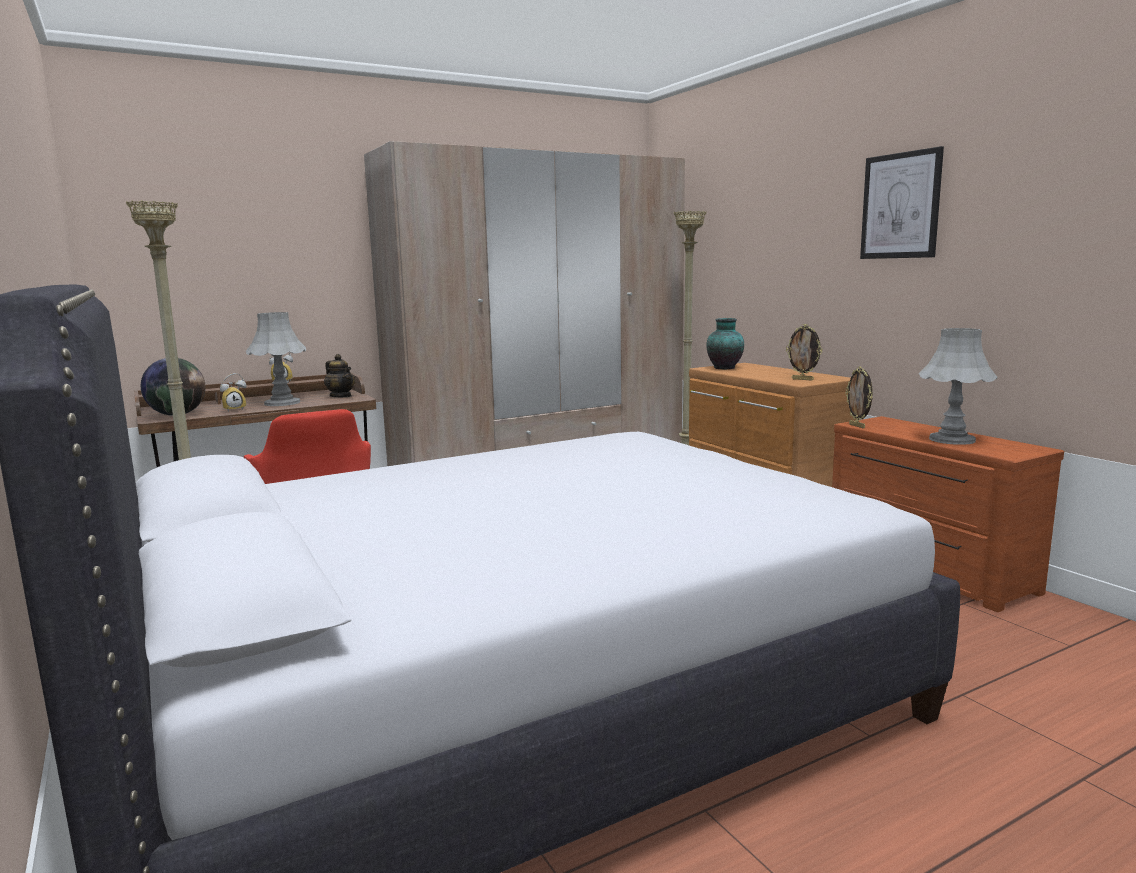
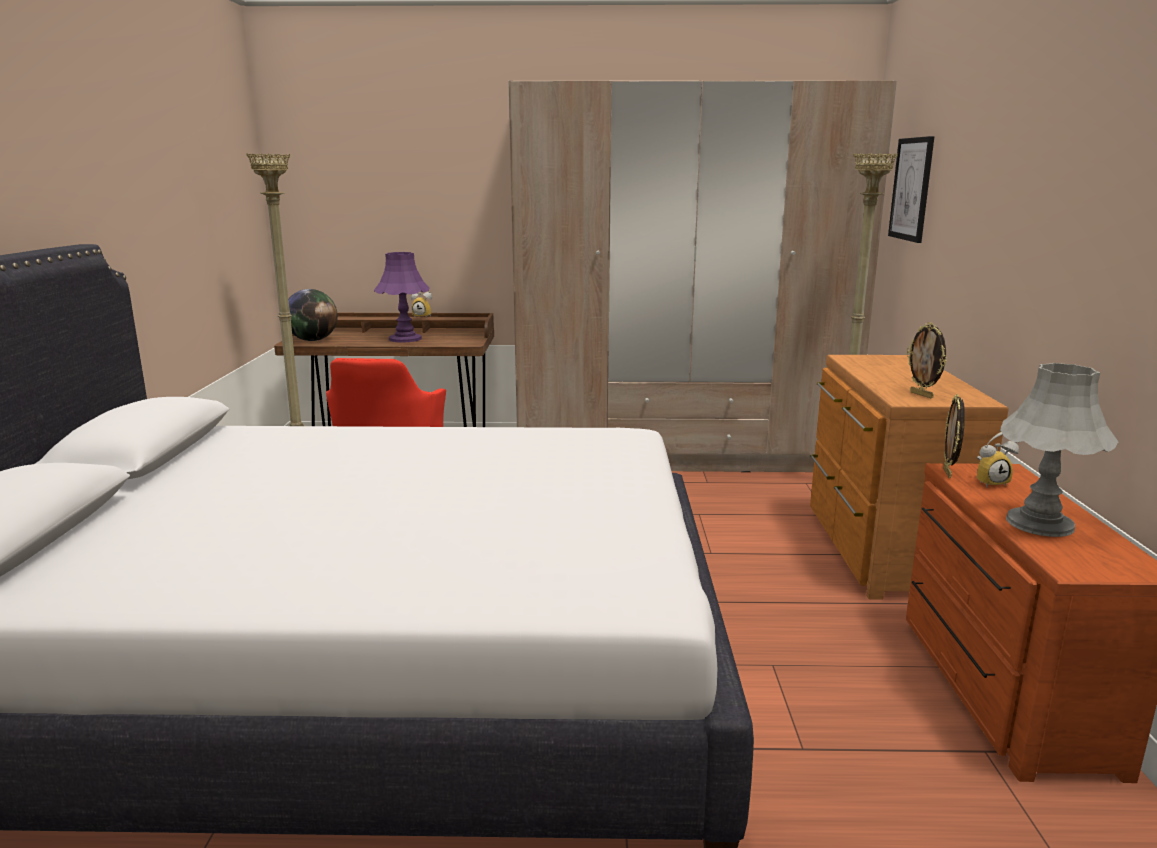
camera: 30 degrees right, 5 degrees up
(234, 409) = (359, 341): alarm clock -> alarm clock (990, 482)
(282, 403) = (405, 339): grey table lamp -> purple table lamp
(341, 396) = (462, 338): teapot -> none
(725, 368) = (869, 360): vase -> none
(900, 206) = (1081, 167): picture -> picture (911, 189)

